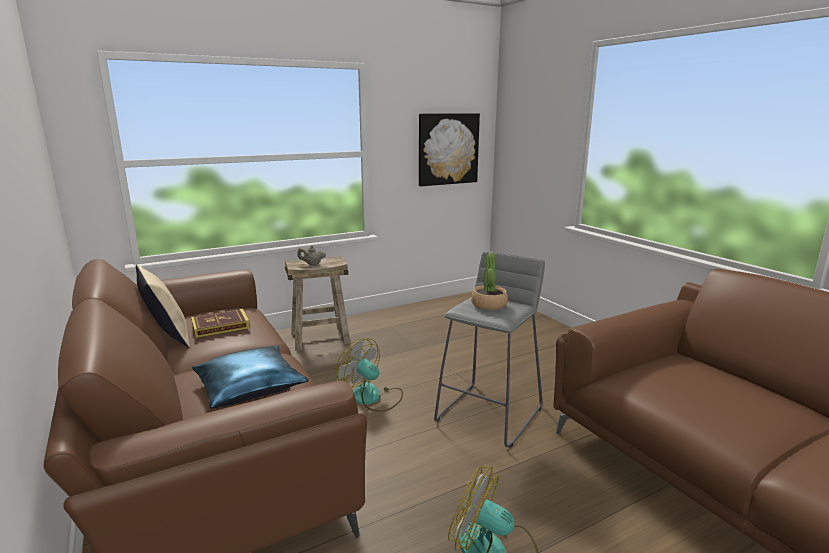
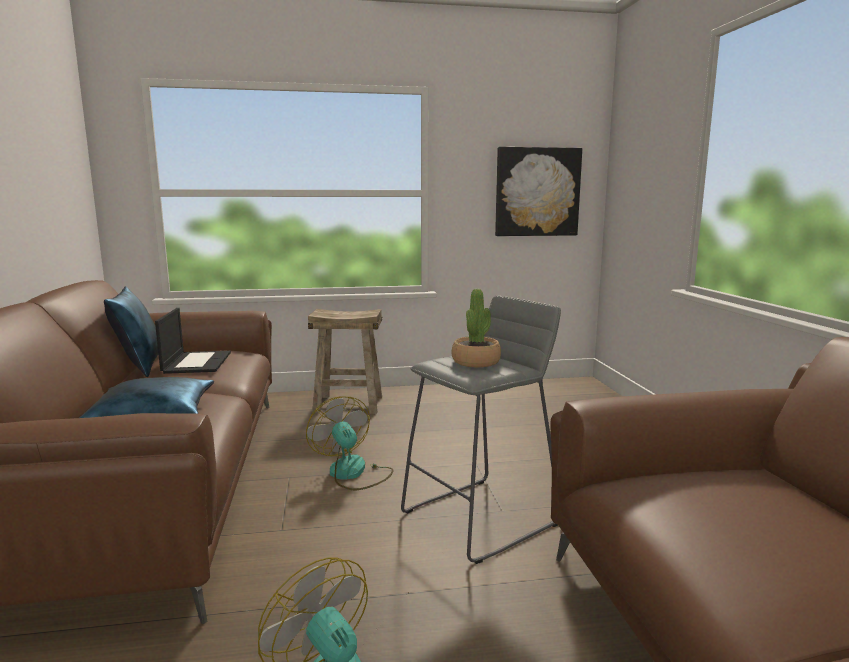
camera: 20 degrees right, 5 degrees down
(167, 337) = (140, 366): beige pillow -> blue pillow
(220, 326) = (196, 362): book -> laptop
(312, 264) = (340, 314): beige teapot -> none

